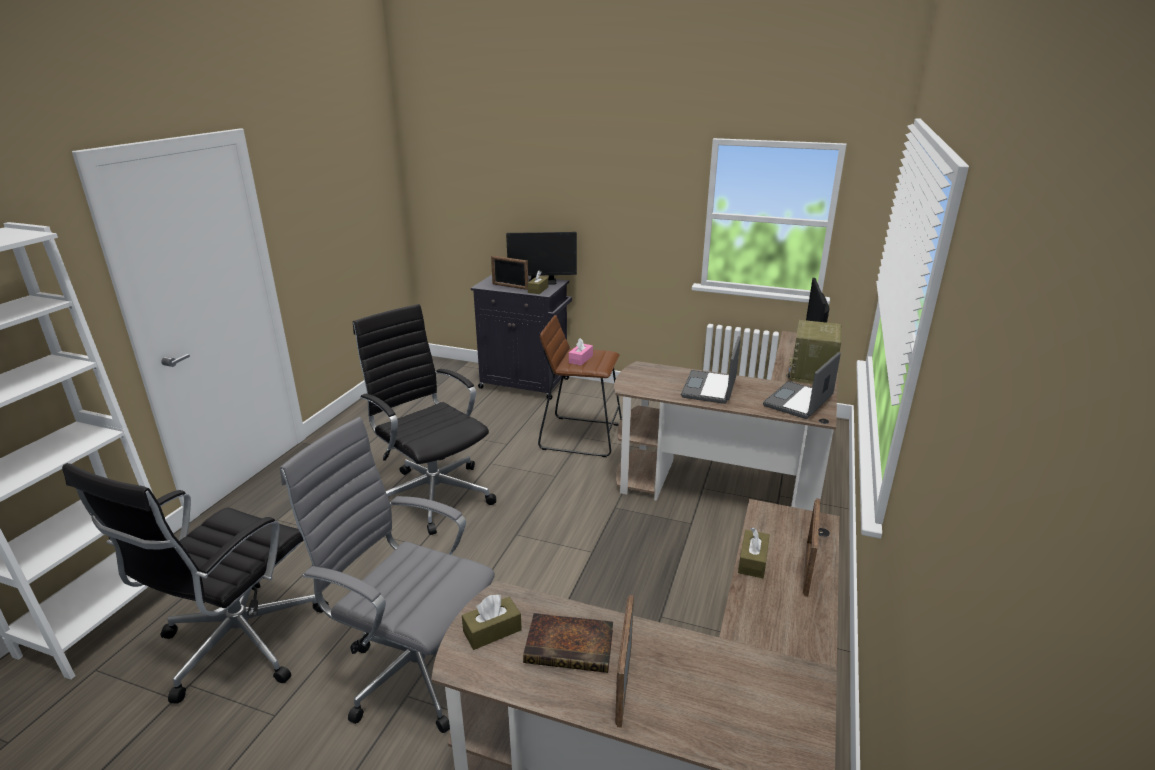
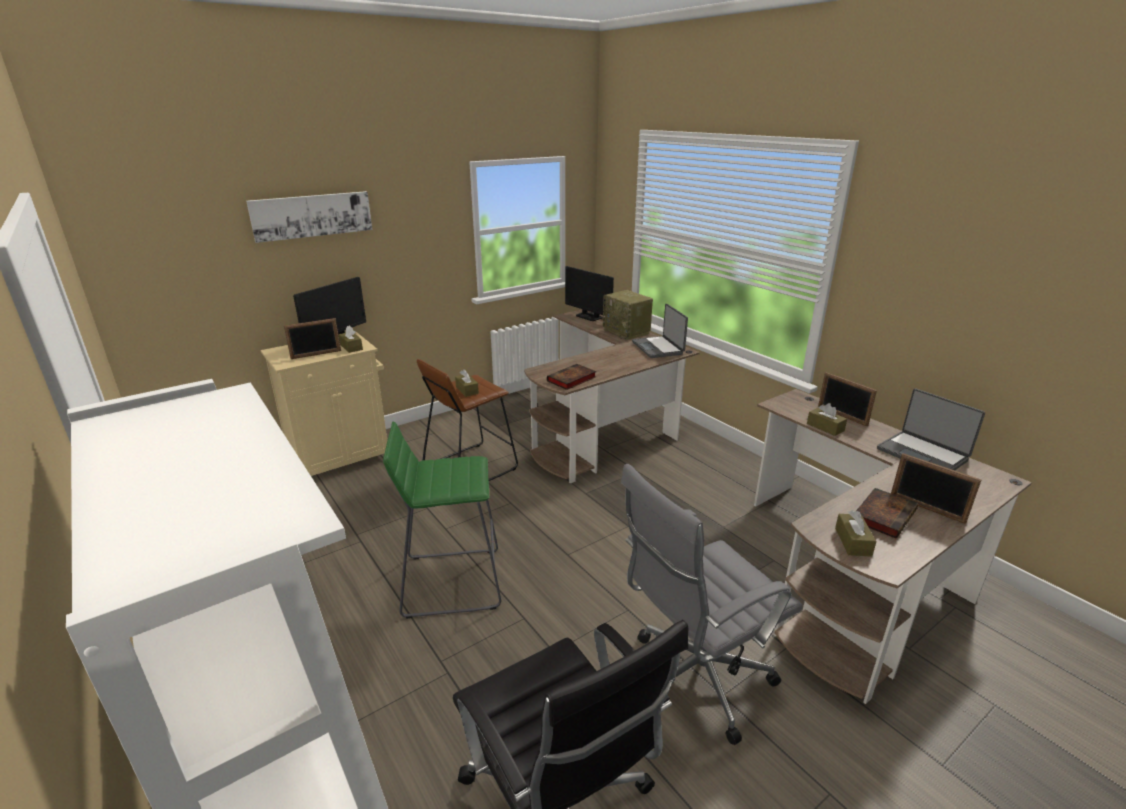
camera: 55 degrees left, 0 degrees up
(433, 494) = (451, 581): black office chair -> green stool
(526, 384) = (341, 459): black cabinet -> beige cabinet
(550, 171) = (312, 215): none -> picture
(580, 359) = (467, 390): pink tissue box -> brown tissue box
(646, 386) = (571, 380): none -> book
(710, 388) = (604, 363): laptop -> laptop (922, 454)

